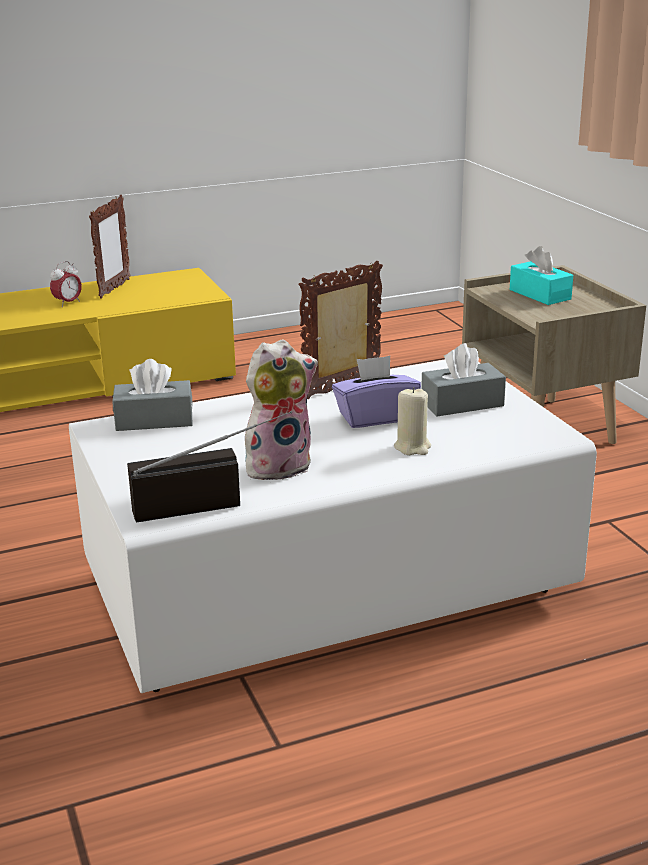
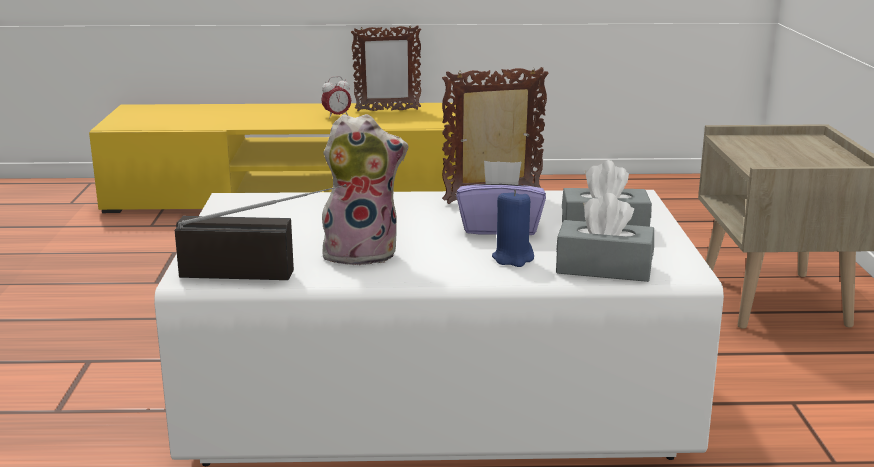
camera: 20 degrees right, 5 degrees down
(114, 289) = (387, 110): picture frame -> picture frame turned 45 degrees clockwise
(154, 420) = (287, 201): grey tissue box -> grey tissue box (604, 268)
(412, 447) = (513, 258): beige candle -> blue candle
(540, 294) = (782, 148): turquoise tissue box -> none

